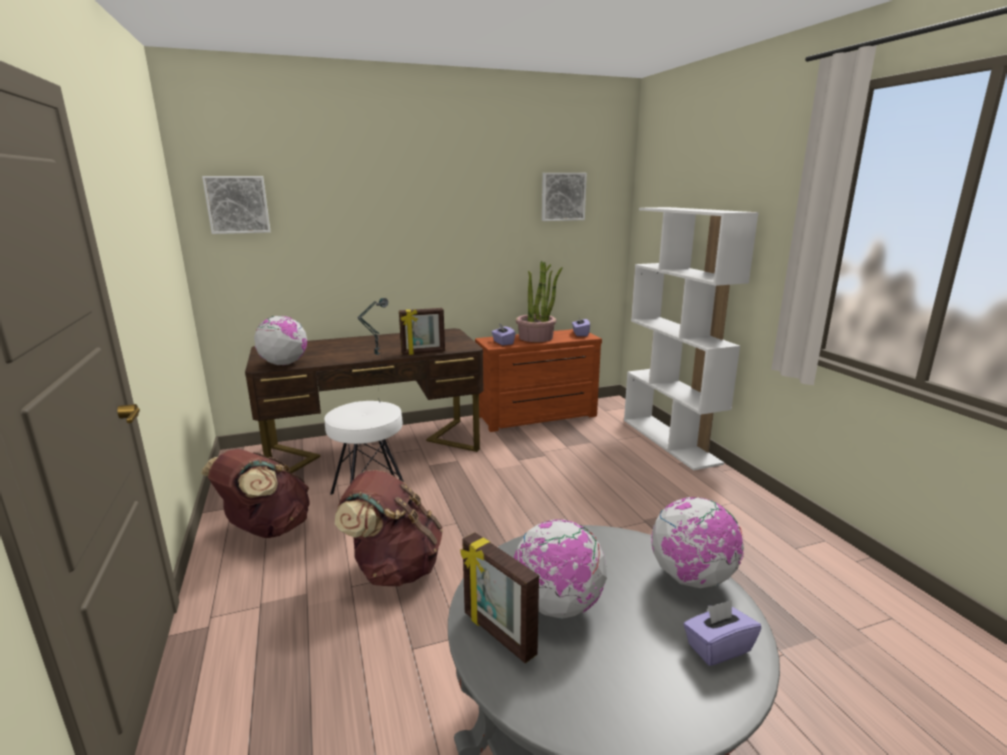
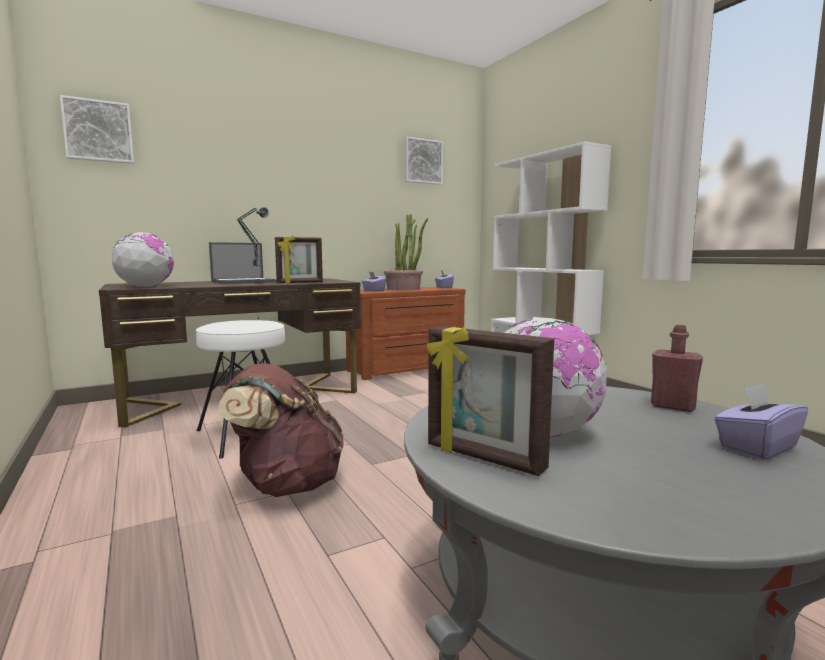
camera: 10 degrees left, 10 degrees down
(266, 529) = (118, 464): brown backpack -> none
(374, 344) = (244, 282): none -> laptop
(692, 578) = (672, 406): globe -> red bottle

